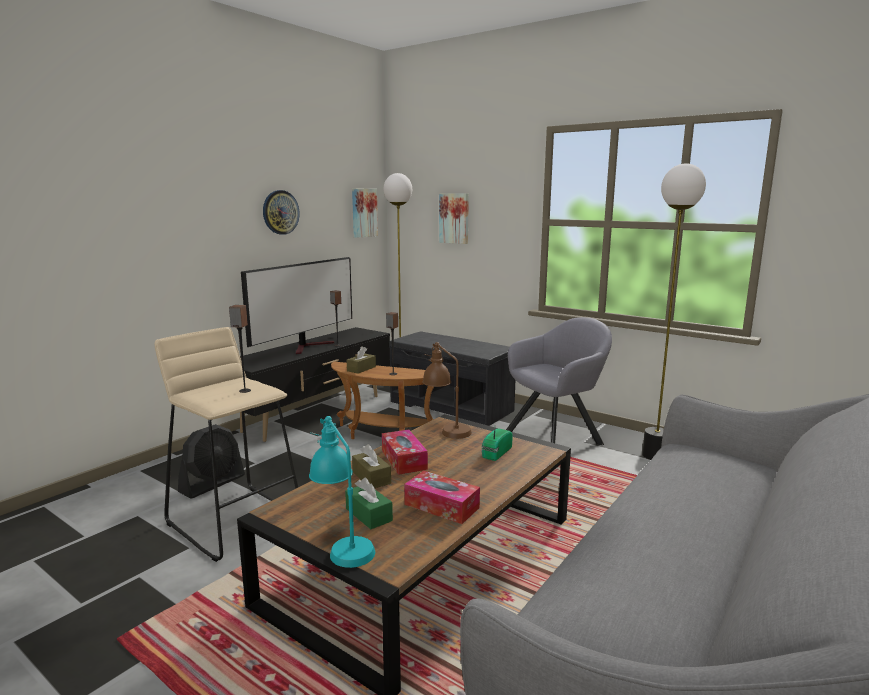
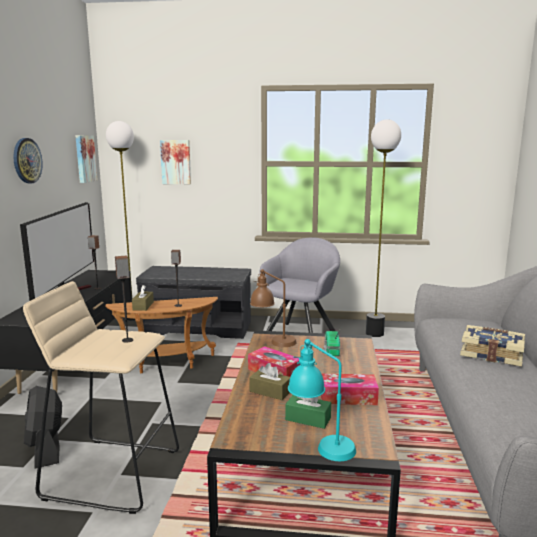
camera: 30 degrees left, 0 degrees up
(213, 484) = (46, 448): black fan -> black fan turned 150 degrees clockwise
(687, 506) = (491, 354): none -> book

